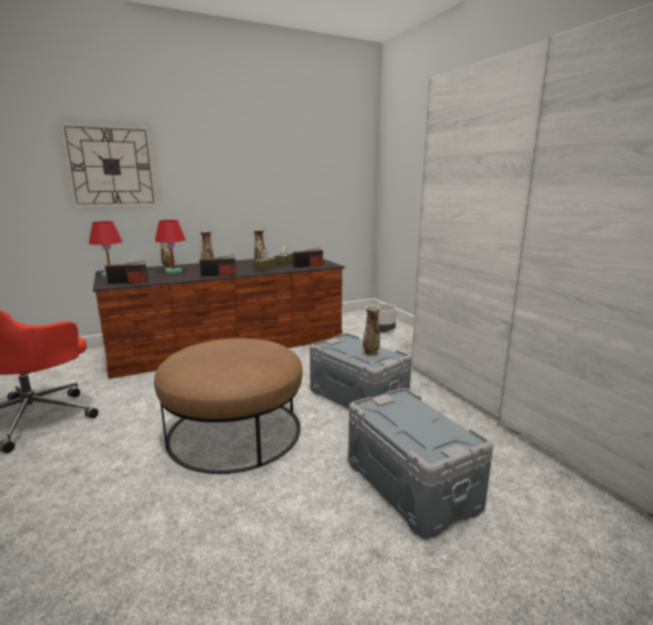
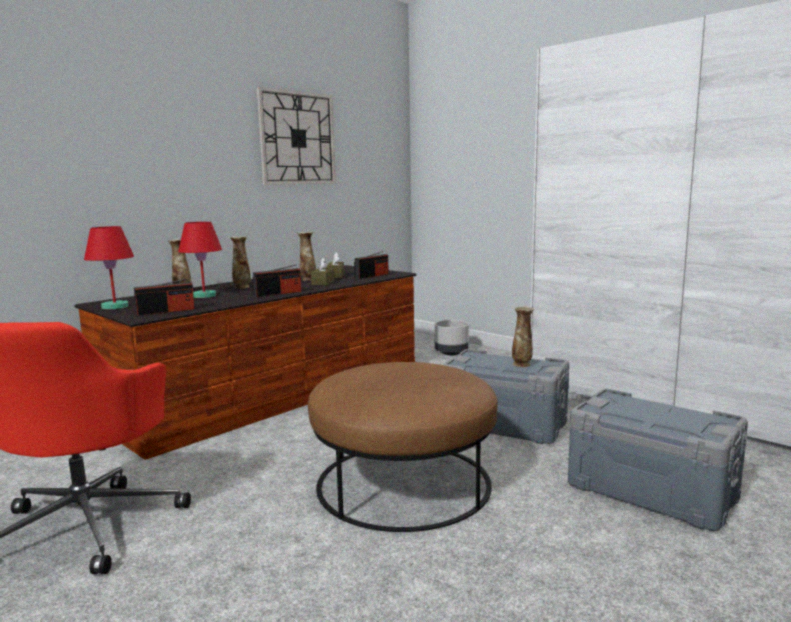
camera: 20 degrees left, 5 degrees down
(111, 166) = (96, 148): wall clock -> wall clock (297, 138)

